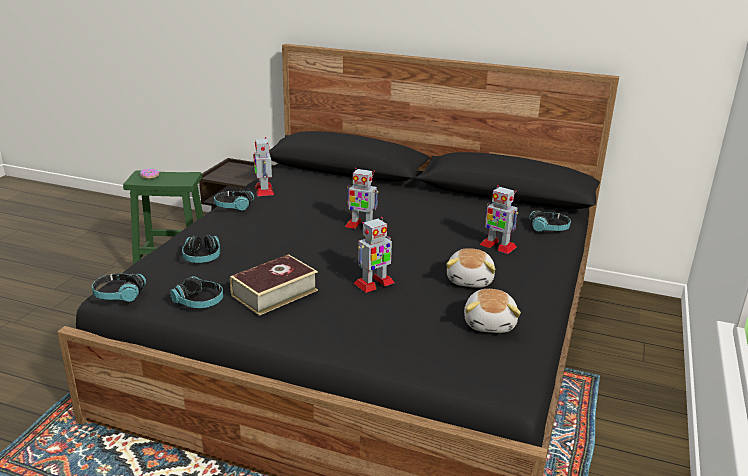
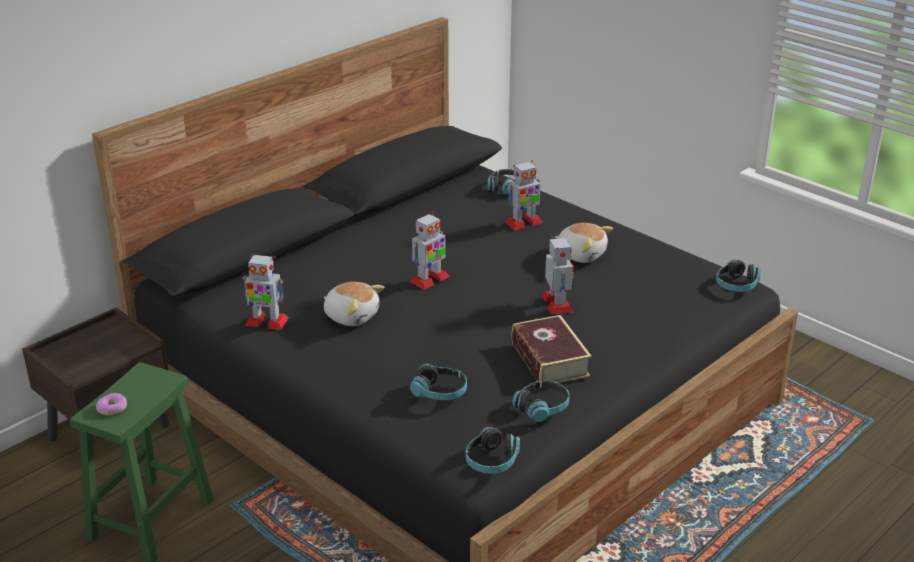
camera: 65 degrees left, 5 degrees up
(233, 206) = (300, 351): headphones -> headphones (736, 285)
(490, 323) = (658, 267): plush toy -> plush toy (352, 316)

